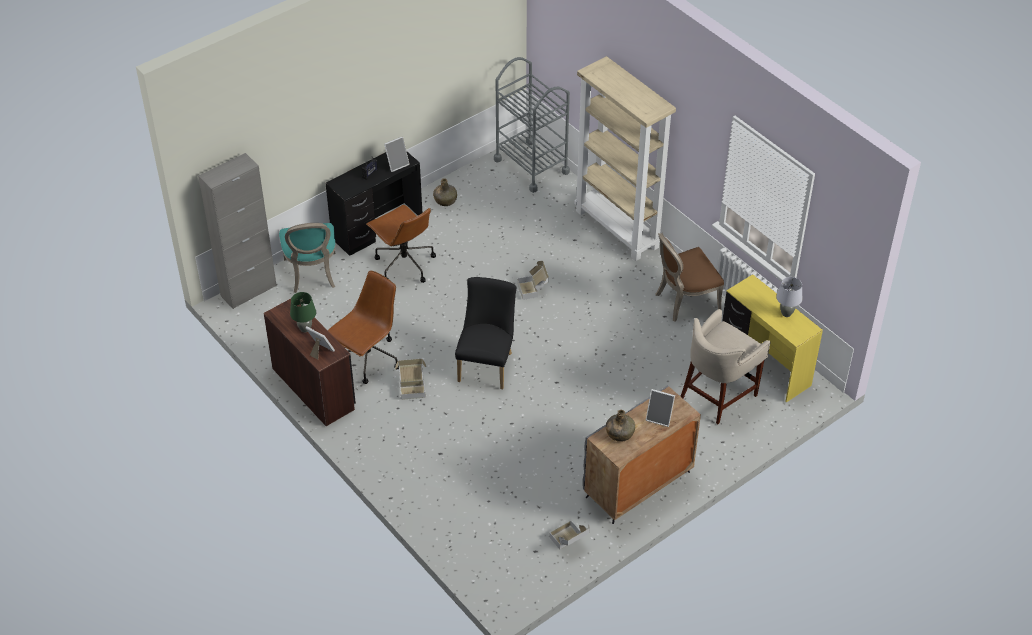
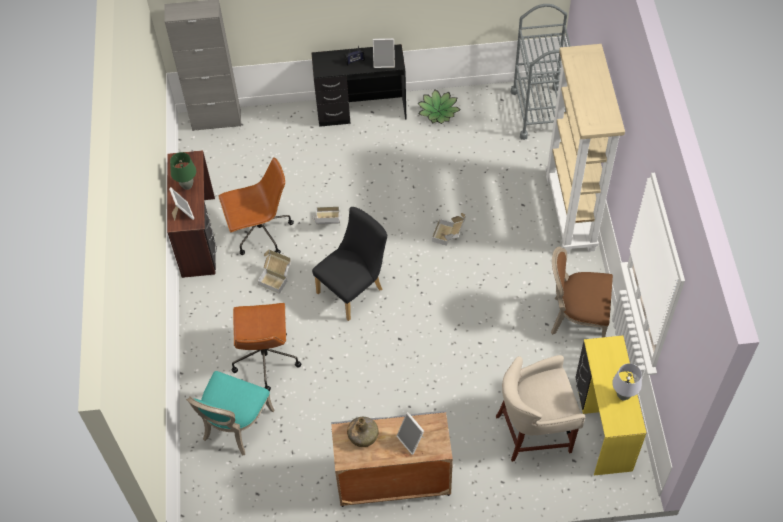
camera: 35 degrees right, 10 degrees up
(312, 274) = (276, 129): turquoise chair -> turquoise chair (234, 426)
(404, 264) = (357, 156): brown office chair -> brown office chair (265, 359)
(445, 200) = (438, 111): green bottle -> potted plant
(569, 542) = (291, 502): cardboard box -> cardboard box (328, 223)

